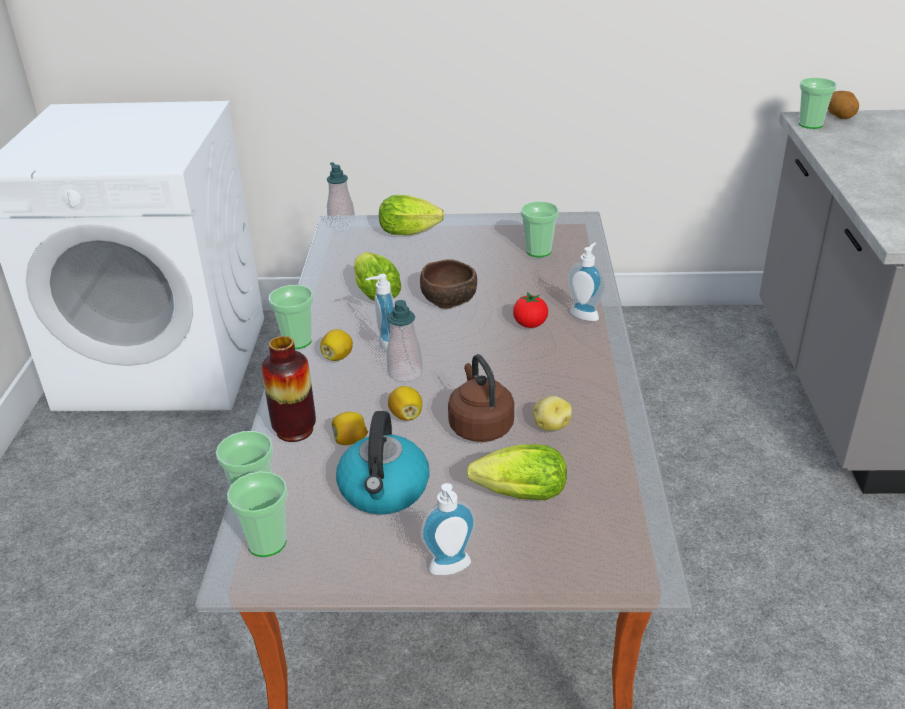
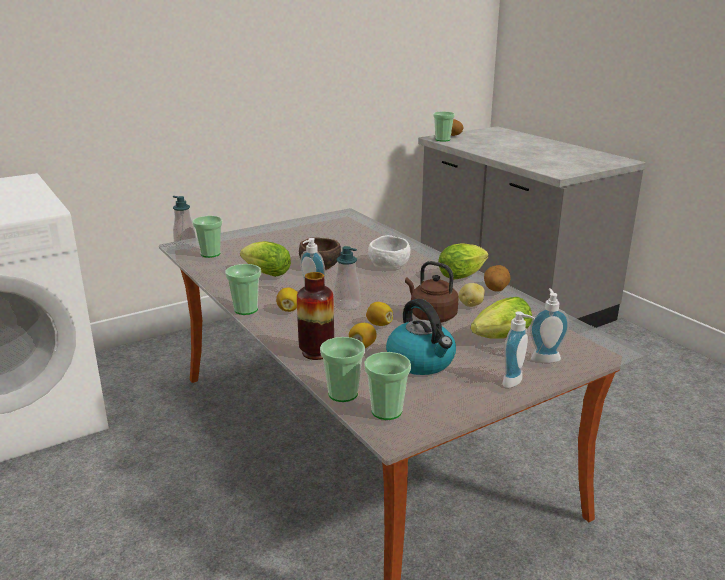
camera: 35 degrees left, 10 degrees down
(412, 233) = (244, 239): lettuce -> lettuce (463, 275)
(530, 324) = (389, 265): tomato -> white bowl
(538, 251) = (342, 232): cup -> cup (210, 254)
(586, 314) = (414, 253): soap dispenser -> soap dispenser (544, 357)
(615, 413) = (495, 289): none -> potato

